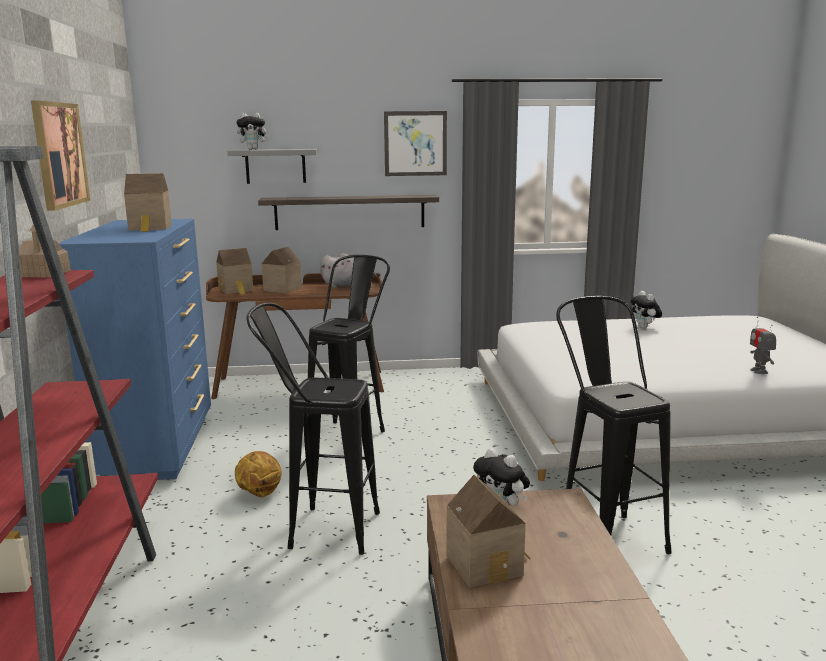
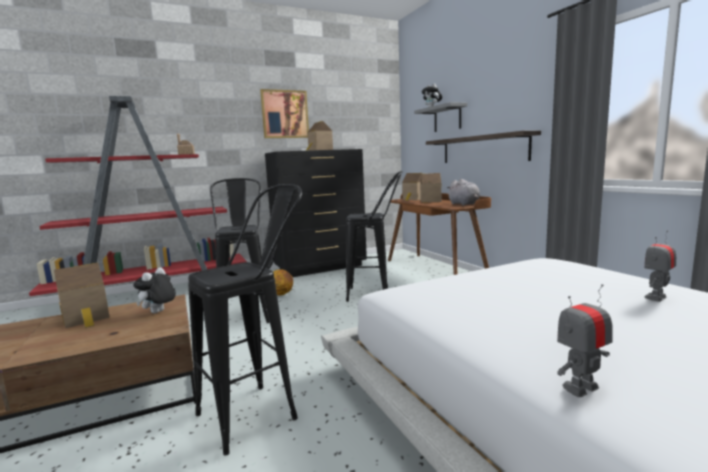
camera: 70 degrees right, 5 degrees down
(159, 447) = (321, 267): blue dresser -> black dresser
(415, 143) = (527, 85): picture -> none
(644, 328) = (656, 298): plush toy -> toy robot

